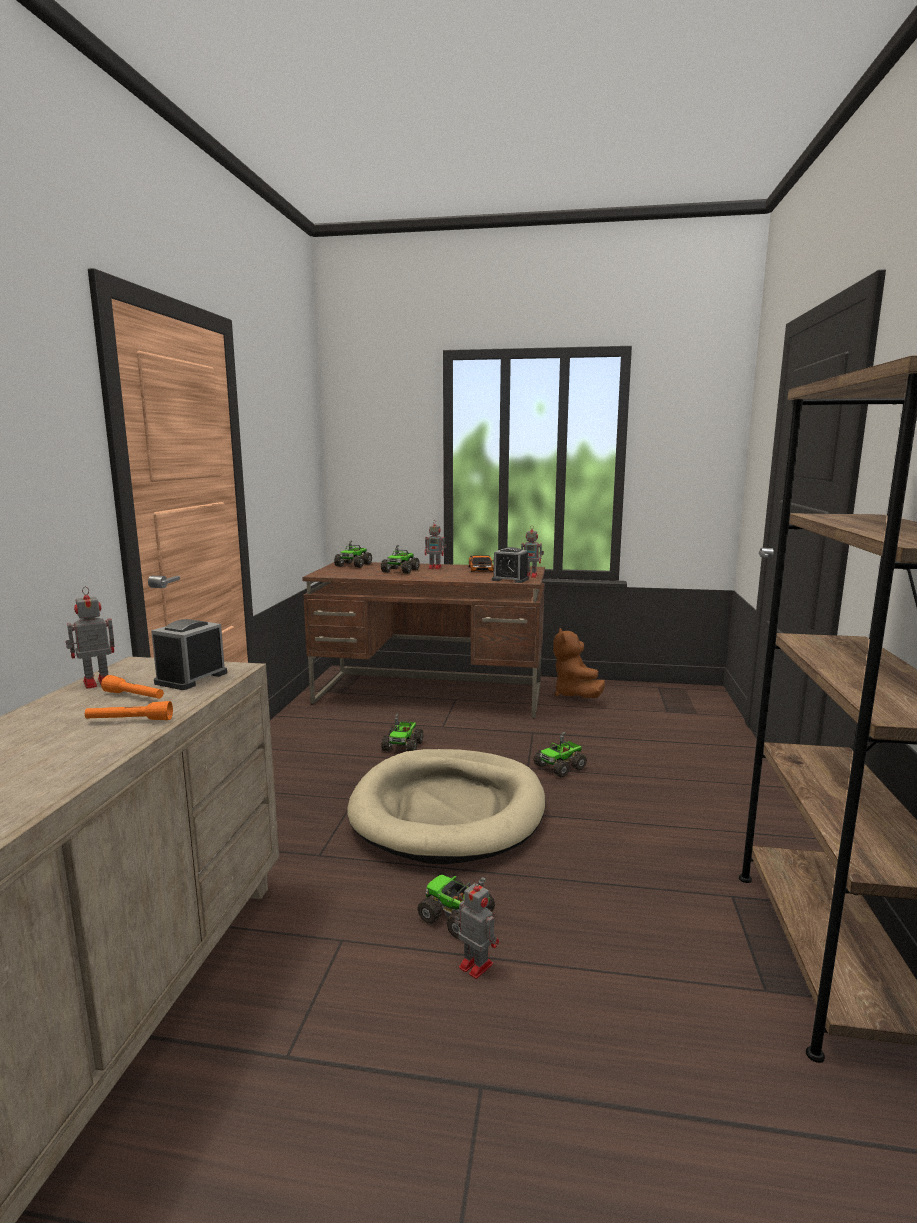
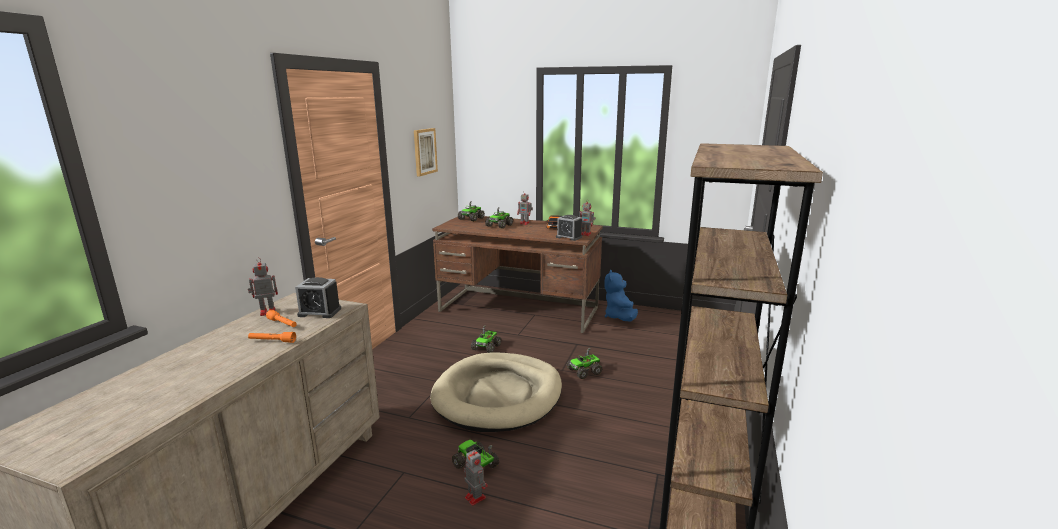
camera: 10 degrees right, 5 degrees up
(191, 678) = (319, 312): alarm clock -> alarm clock turned 120 degrees counterclockwise
(287, 465) = (424, 151): none -> picture
(575, 695) = (619, 317): brown plush toy -> blue plush toy

